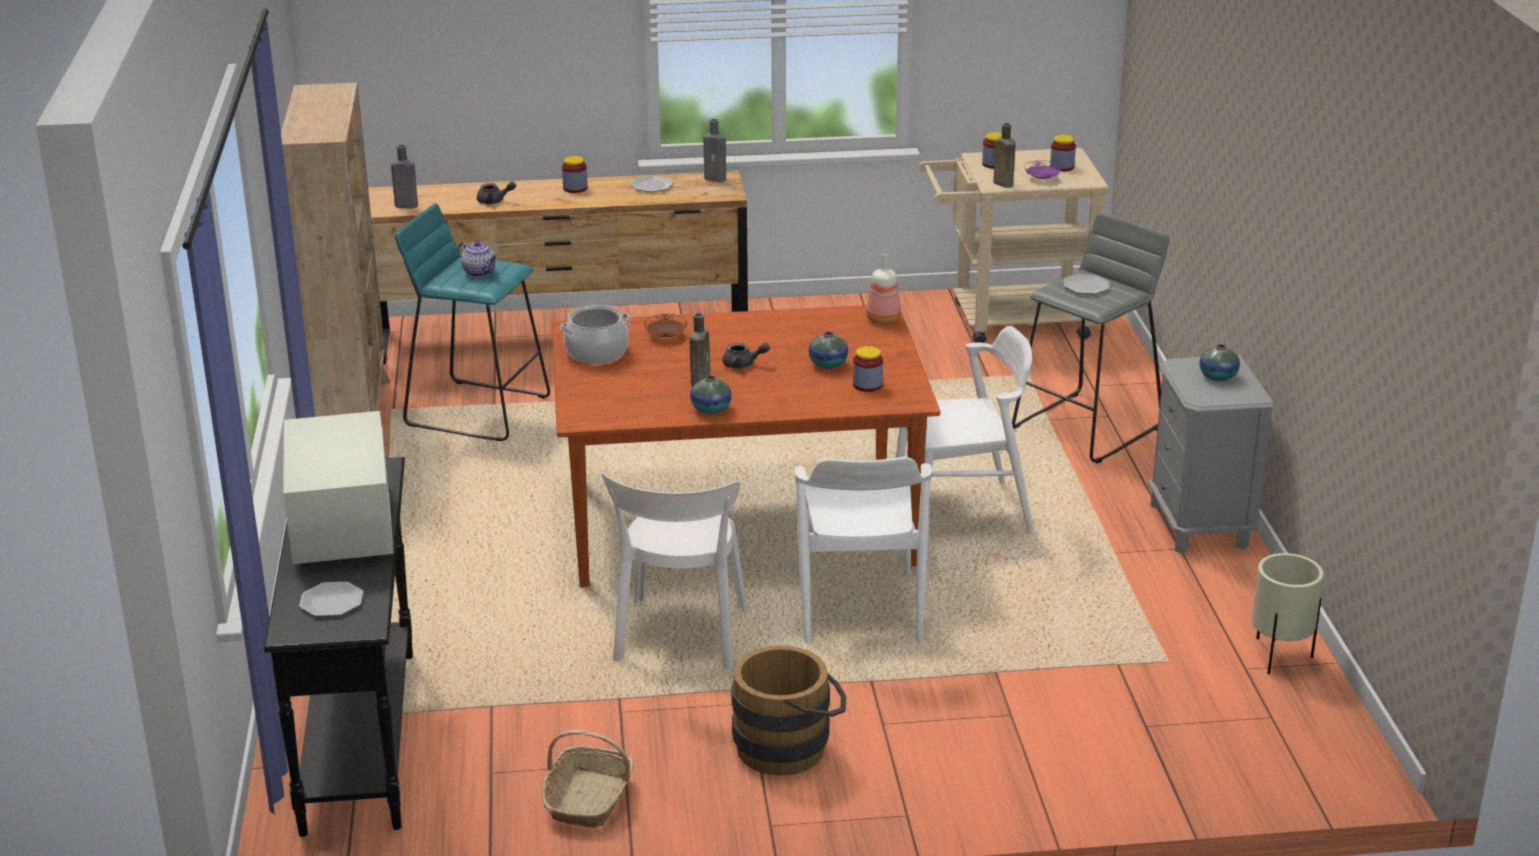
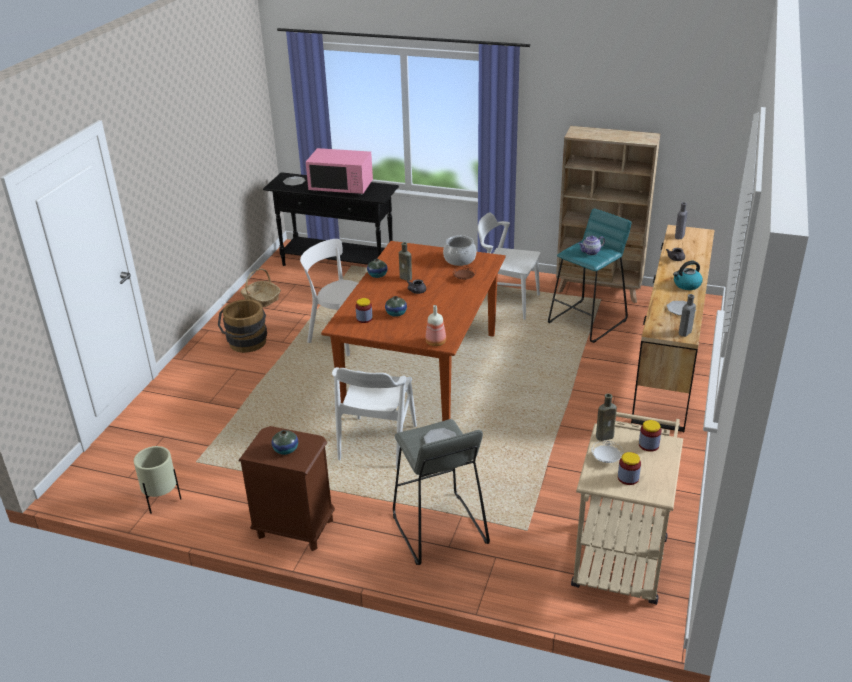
camera: 115 degrees right, 5 degrees up
(341, 527) = (341, 187): white microwave -> pink microwave
(575, 188) = (686, 285): jar -> kettle
(857, 607) = (322, 385): white chair -> white chair (505, 302)
(1042, 179) = (606, 459): purple plate -> white plate
(1199, 526) = (294, 528): grey nightstand -> brown nightstand

